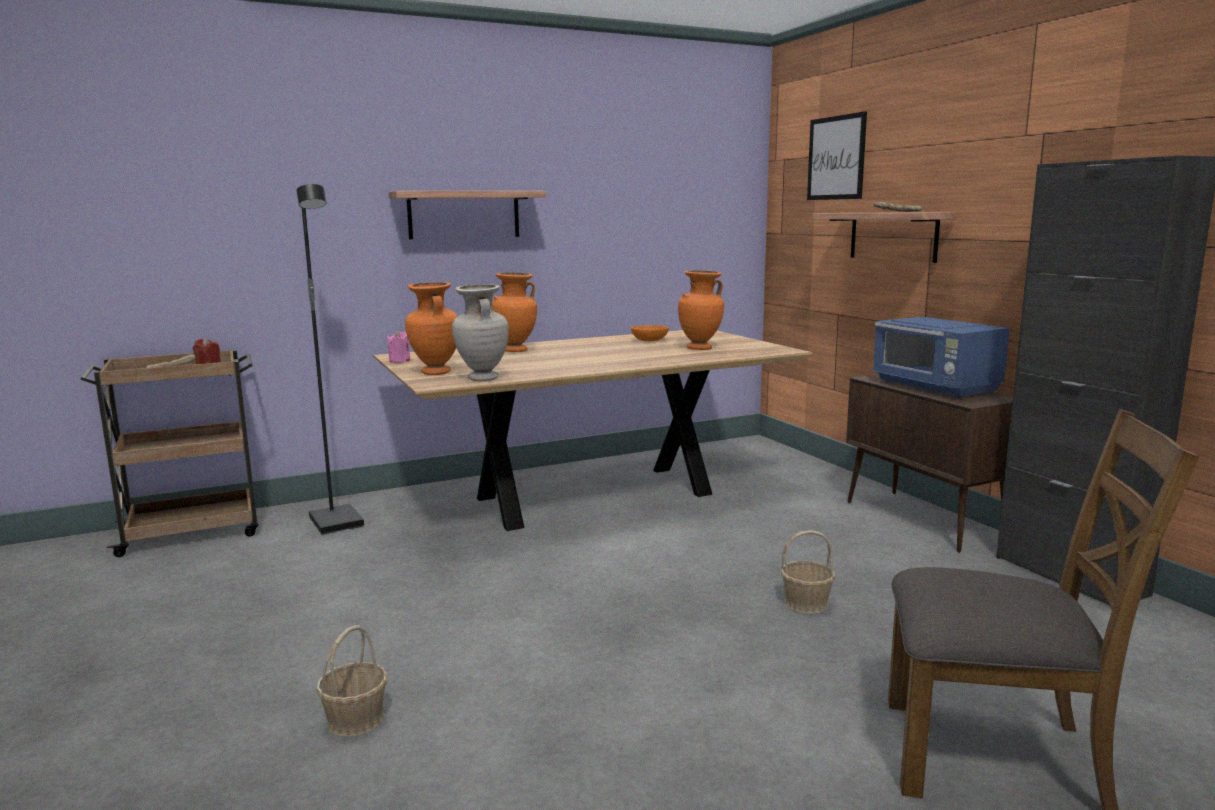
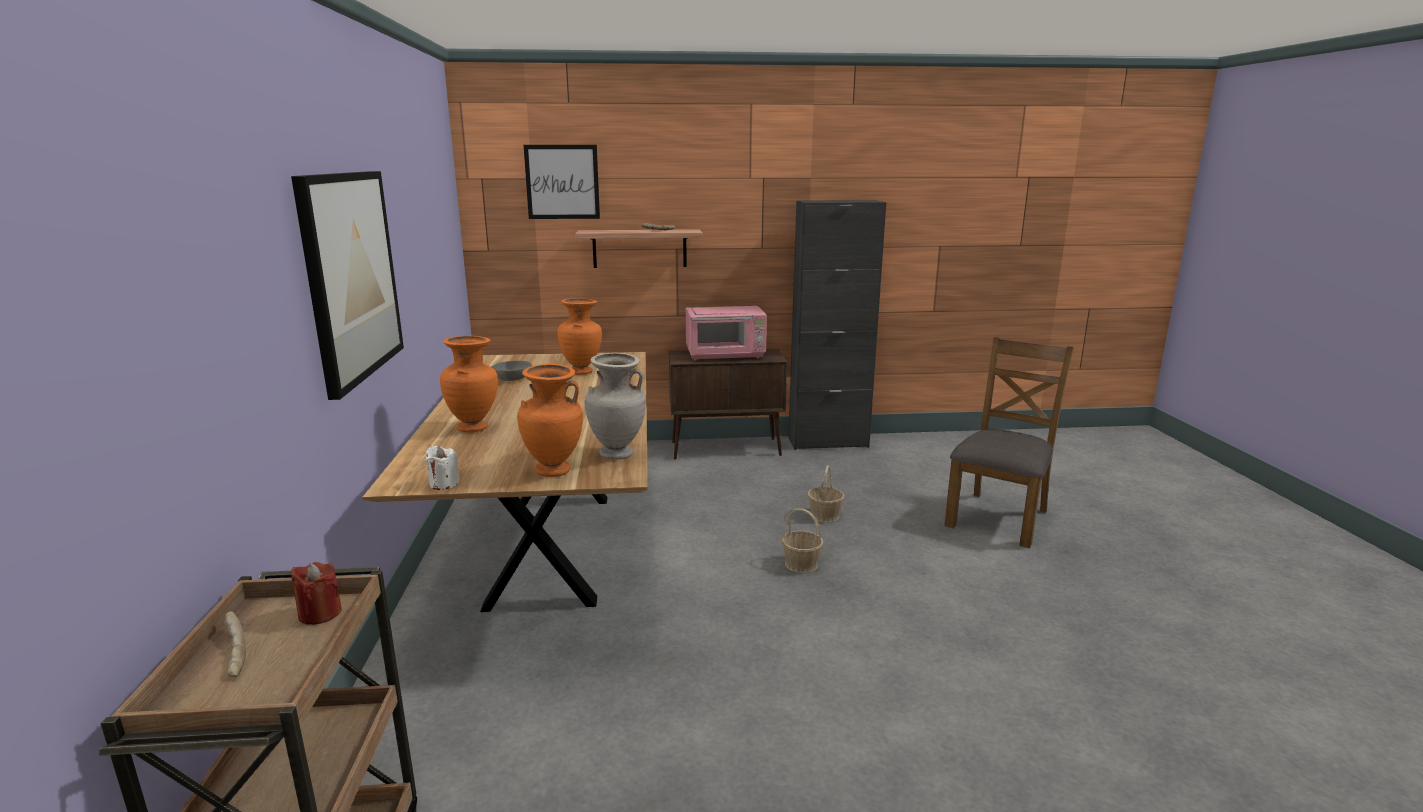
camera: 70 degrees left, 5 degrees up
(338, 522) = (446, 726): black floor lamp -> none
(356, 719) = (934, 730): basket -> basket (801, 564)
(399, 361) = (444, 484): pink candle -> white candle
(464, 215) = (351, 276): shelf -> picture
(650, 340) = (512, 379): orange bowl -> grey bowl
(935, 387) = (726, 355): blue microwave -> pink microwave

